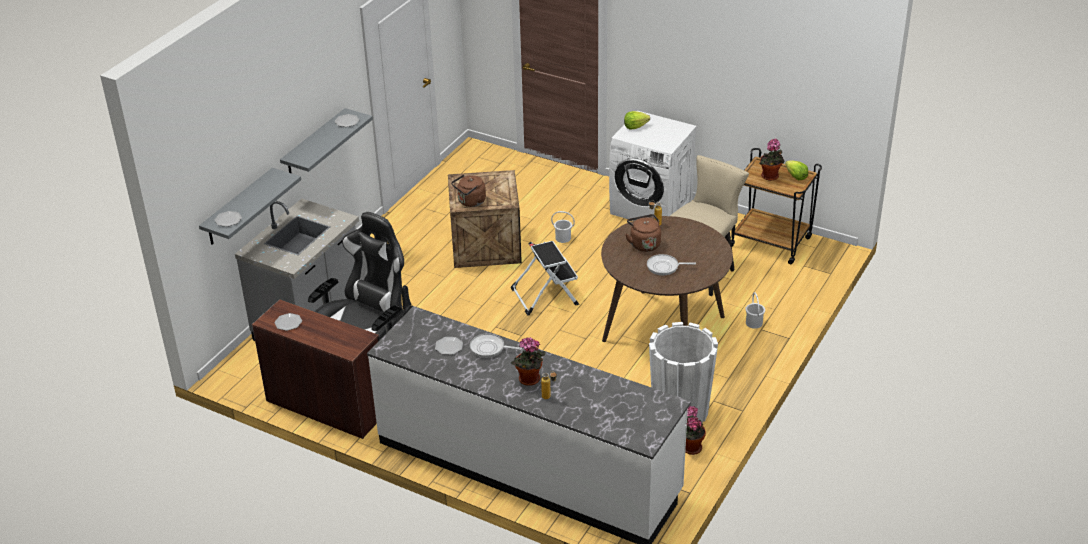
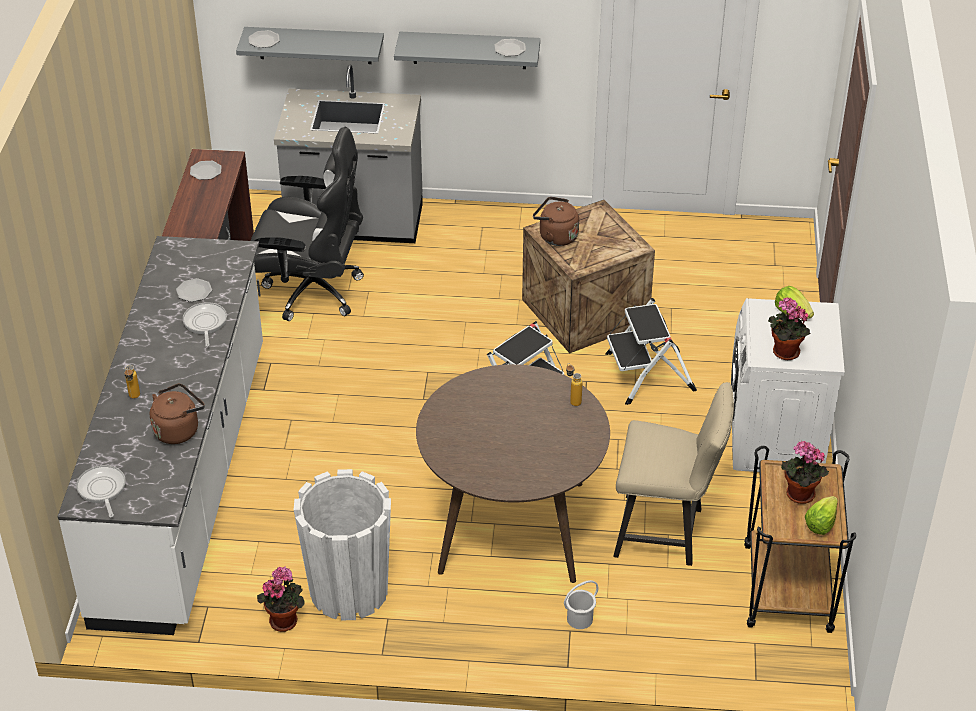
camera: 65 degrees right, 5 degrees up
(529, 380) = (158, 372): potted plant -> potted plant (783, 353)
(563, 238) = (648, 373): white bucket -> step ladder
(644, 244) = (521, 402): brown kettle -> brown kettle (178, 429)
(665, 267) = (479, 436): frying pan -> frying pan (102, 490)

